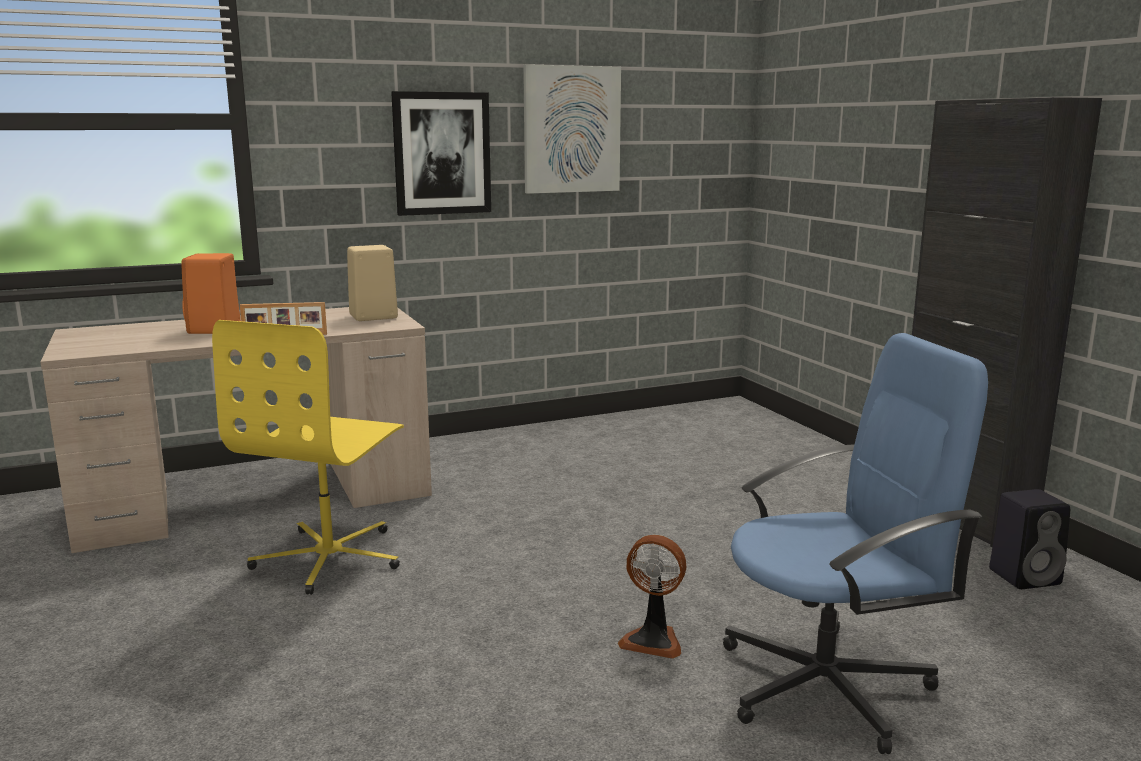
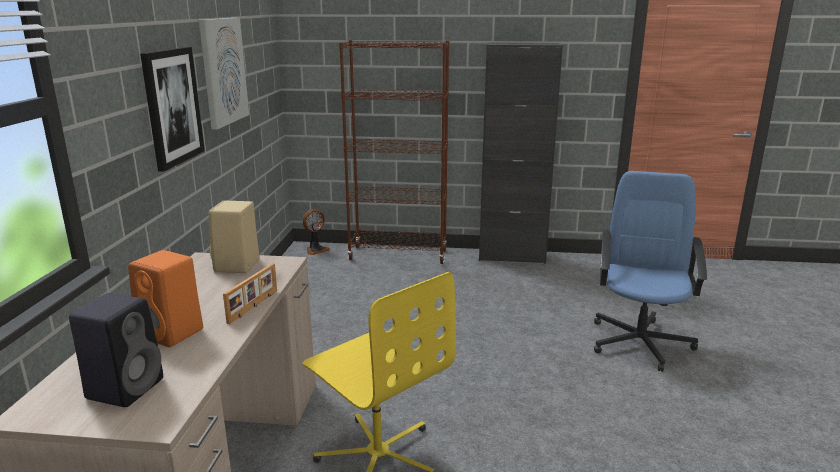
camera: 60 degrees left, 5 degrees up
(653, 640) = (577, 369): fan -> fan (316, 250)
(808, 450) = (398, 255): none -> brown bookcase
(1026, 576) = (575, 269): black speaker -> black speaker (126, 387)

